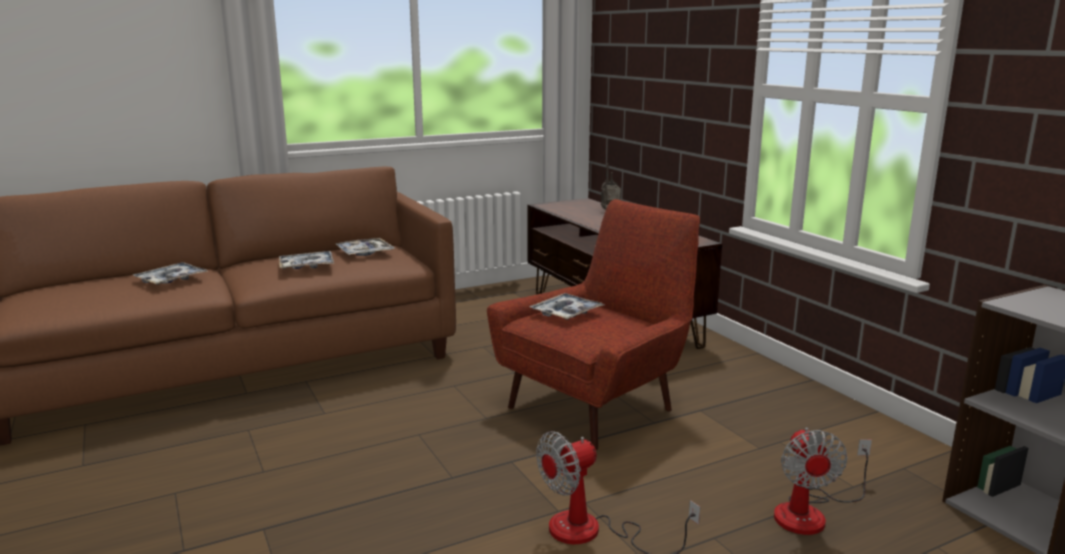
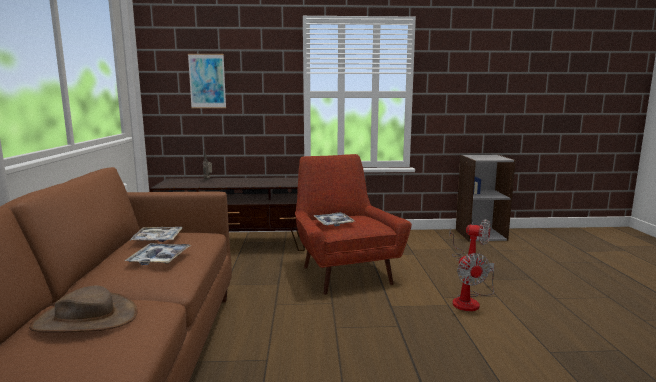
camera: 65 degrees left, 5 degrees down
(171, 280) = (86, 319): tray -> brown hat
(650, 60) = (207, 81): none -> picture

